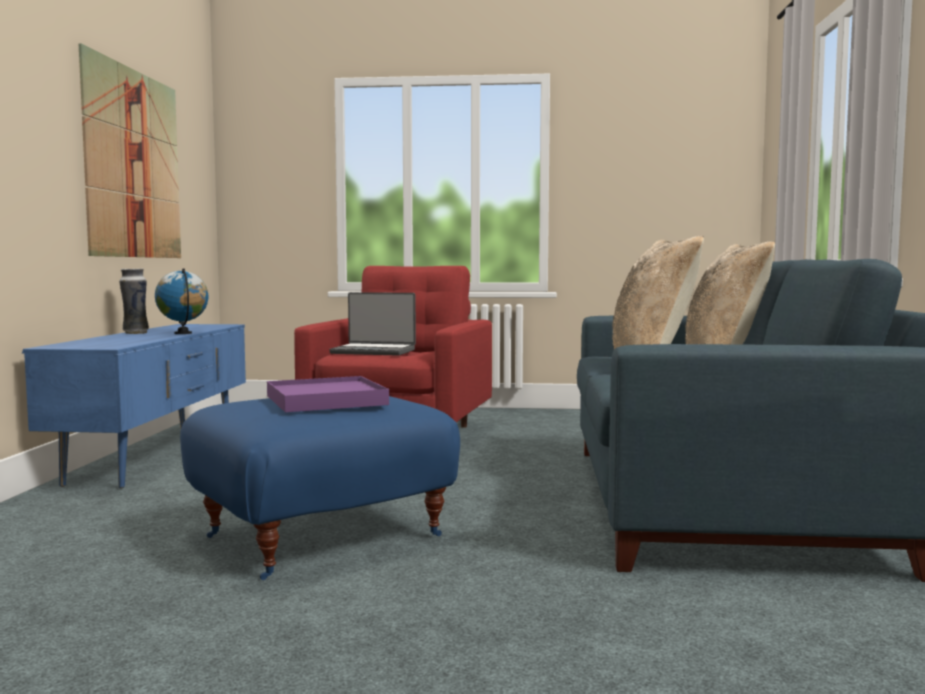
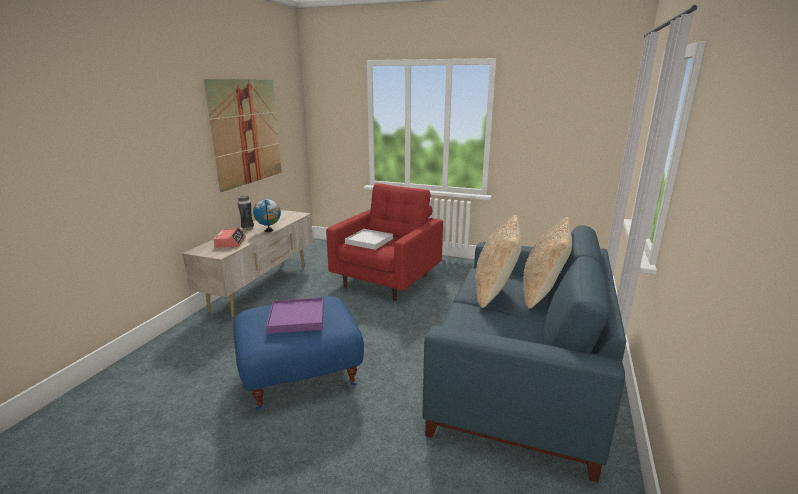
camera: 15 degrees right, 15 degrees up
(117, 340) = (230, 242): none -> alarm clock
(158, 455) = (262, 287): blue tv stand -> beige tv stand
(374, 351) = (369, 241): laptop -> white tray

